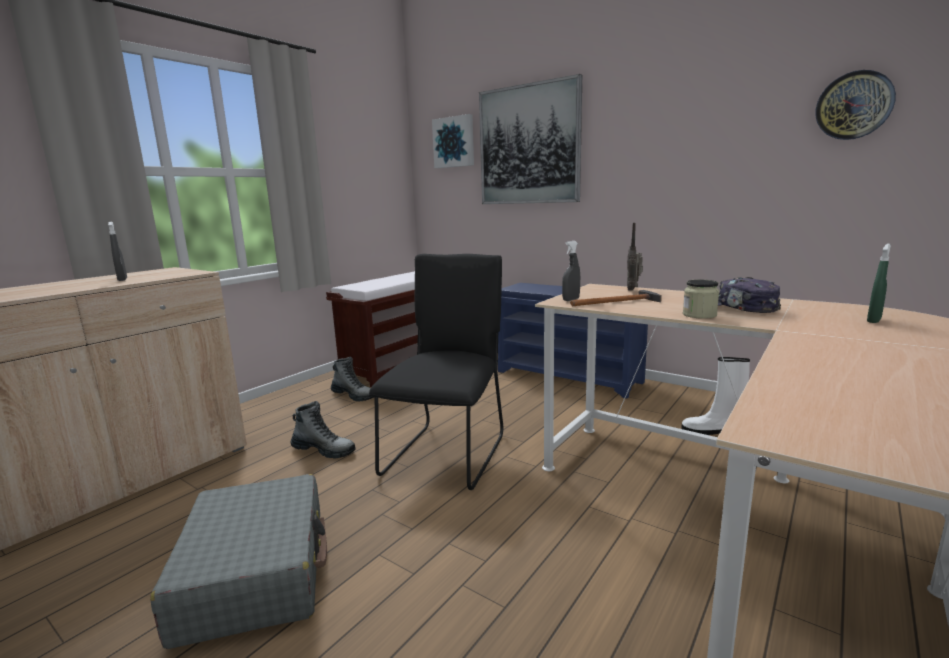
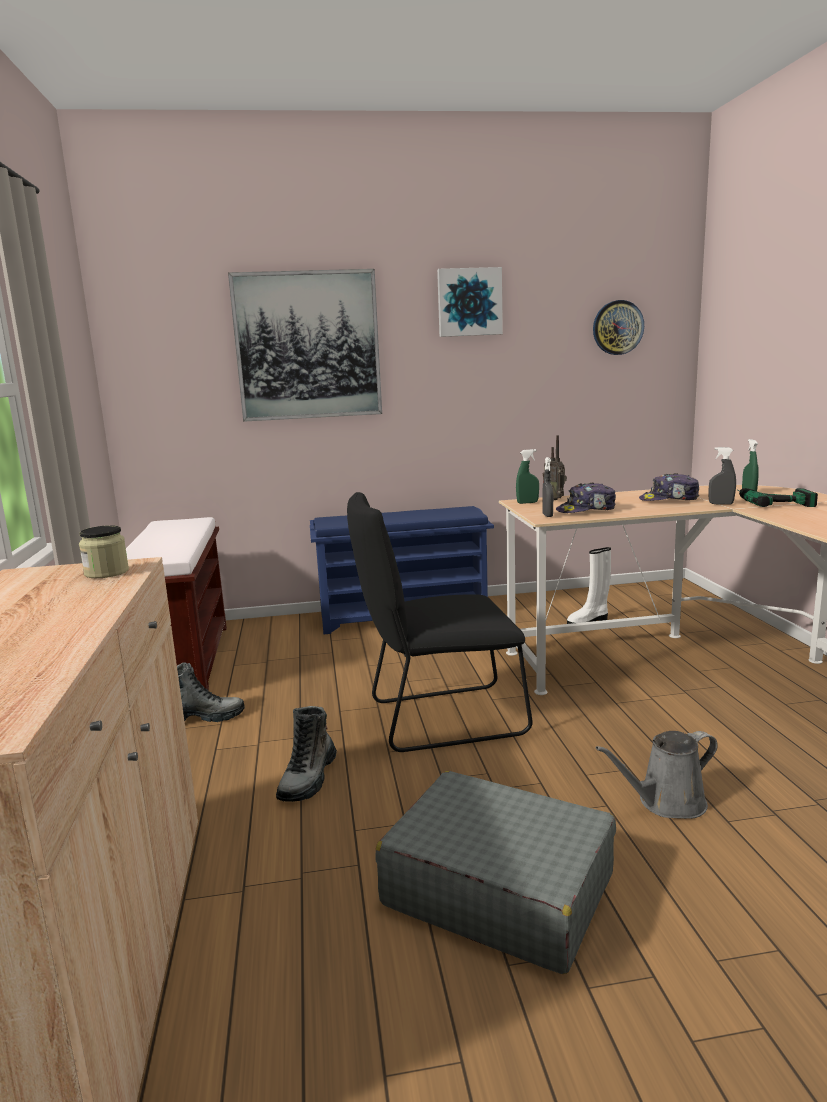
camera: 45 degrees left, 0 degrees up
(122, 279) = (66, 596): grey spray bottle -> grey spray bottle (721, 504)
(324, 450) = (308, 778): boot -> boot turned 135 degrees clockwise
(448, 452) = (439, 719): black chair -> black chair turned 75 degrees counterclockwise
(453, 604) = (666, 803): none -> grey watering can
(454, 142) = (183, 336): picture -> picture (469, 302)
(600, 288) = (527, 503): none -> green spray bottle
(618, 302) = (586, 510): hammer -> cap
(699, 315) = (667, 508): jar -> jar (106, 572)
(866, 333) = (771, 501): none -> power drill

